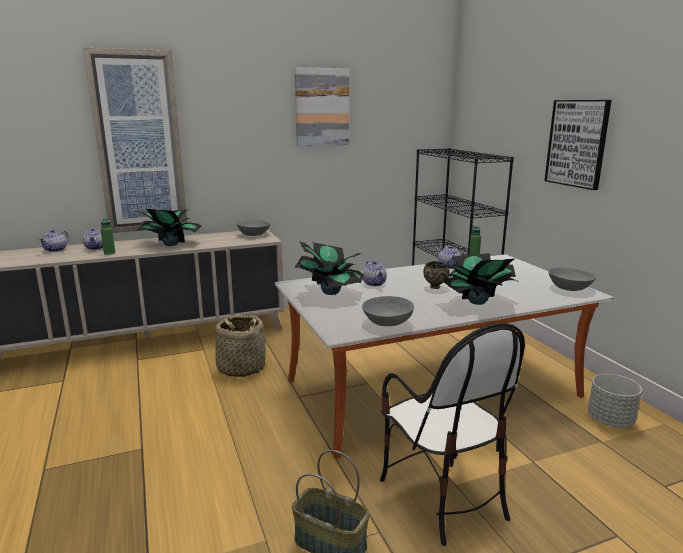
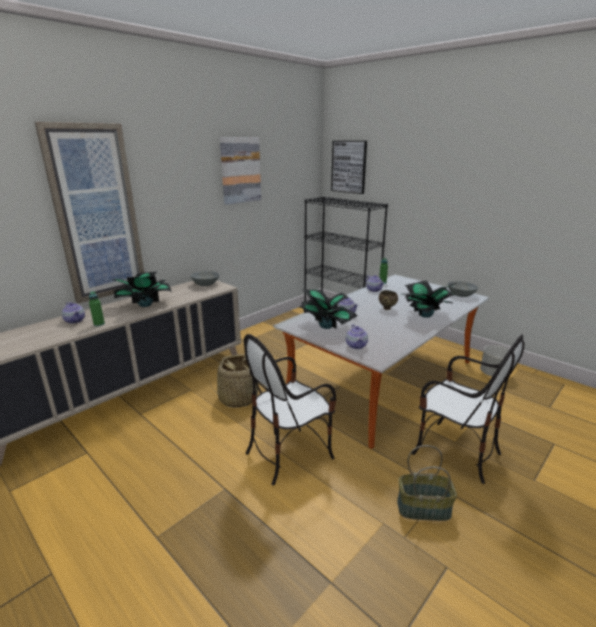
camera: 25 degrees left, 5 degrees up
(56, 250) = (34, 330): teapot -> teapot (356, 346)
(237, 435) = (289, 453): none -> chair
(387, 322) = (394, 343): grey bowl -> none
(577, 143) = (442, 195): picture -> picture (349, 167)

